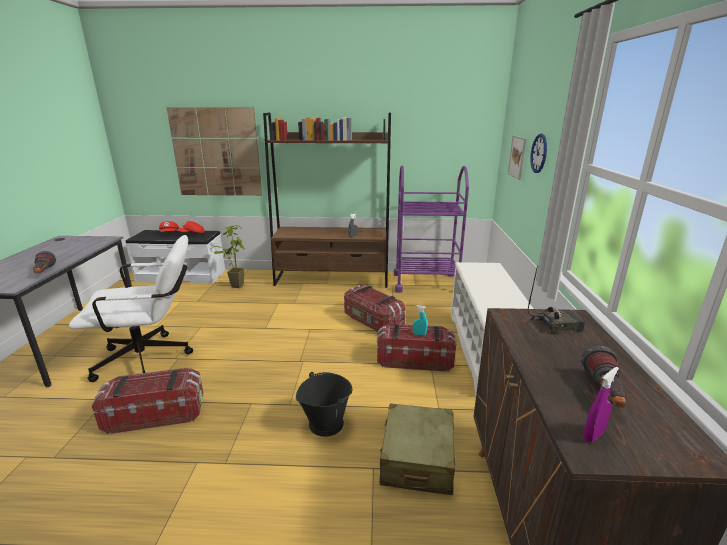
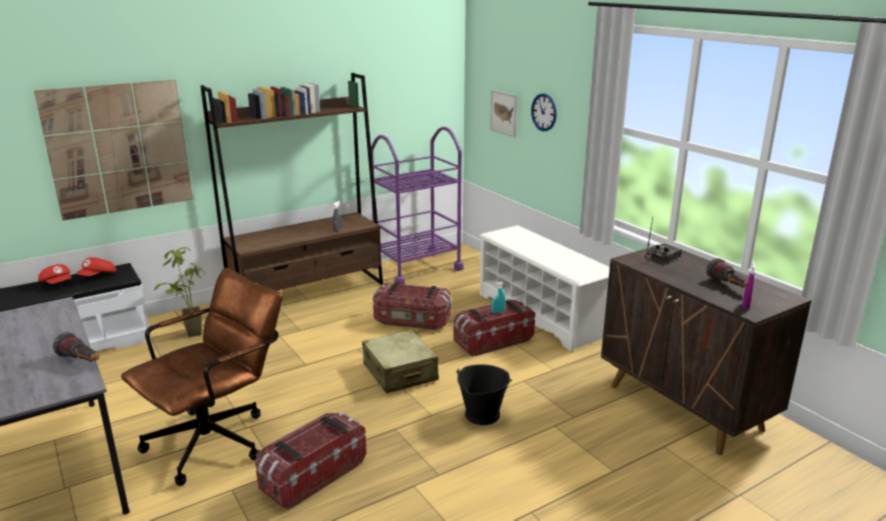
camera: 35 degrees left, 0 degrees up
(152, 359) = (218, 438): white office chair -> brown office chair
(417, 459) = (576, 407): beige suitcase -> beige suitcase (400, 372)

